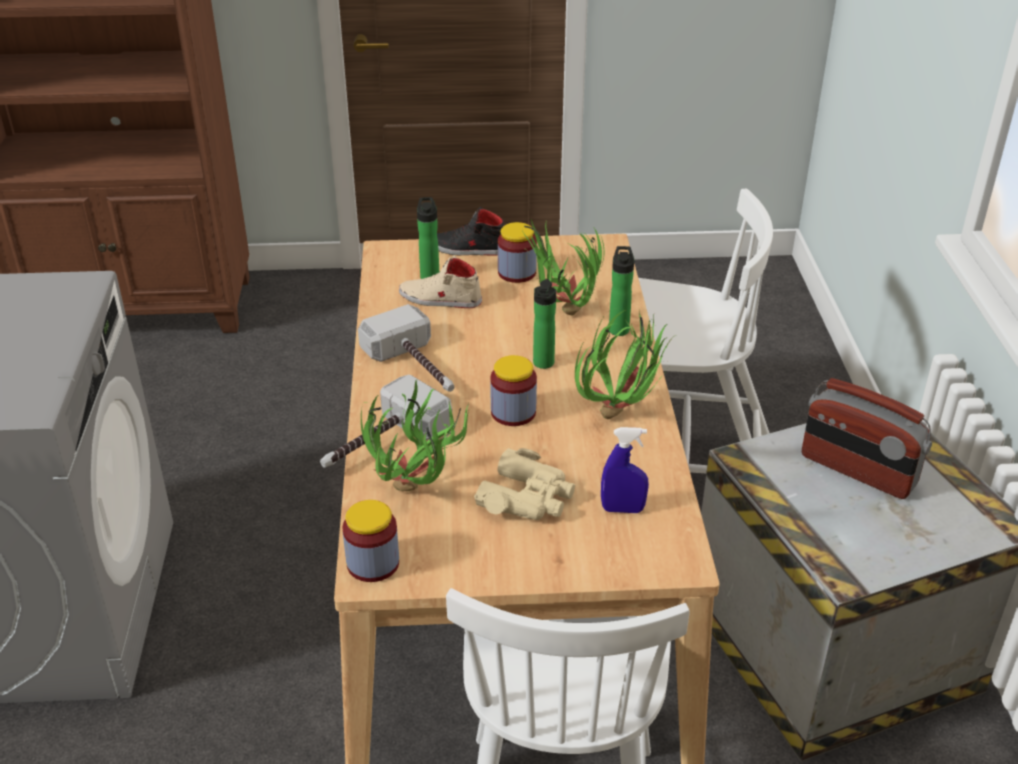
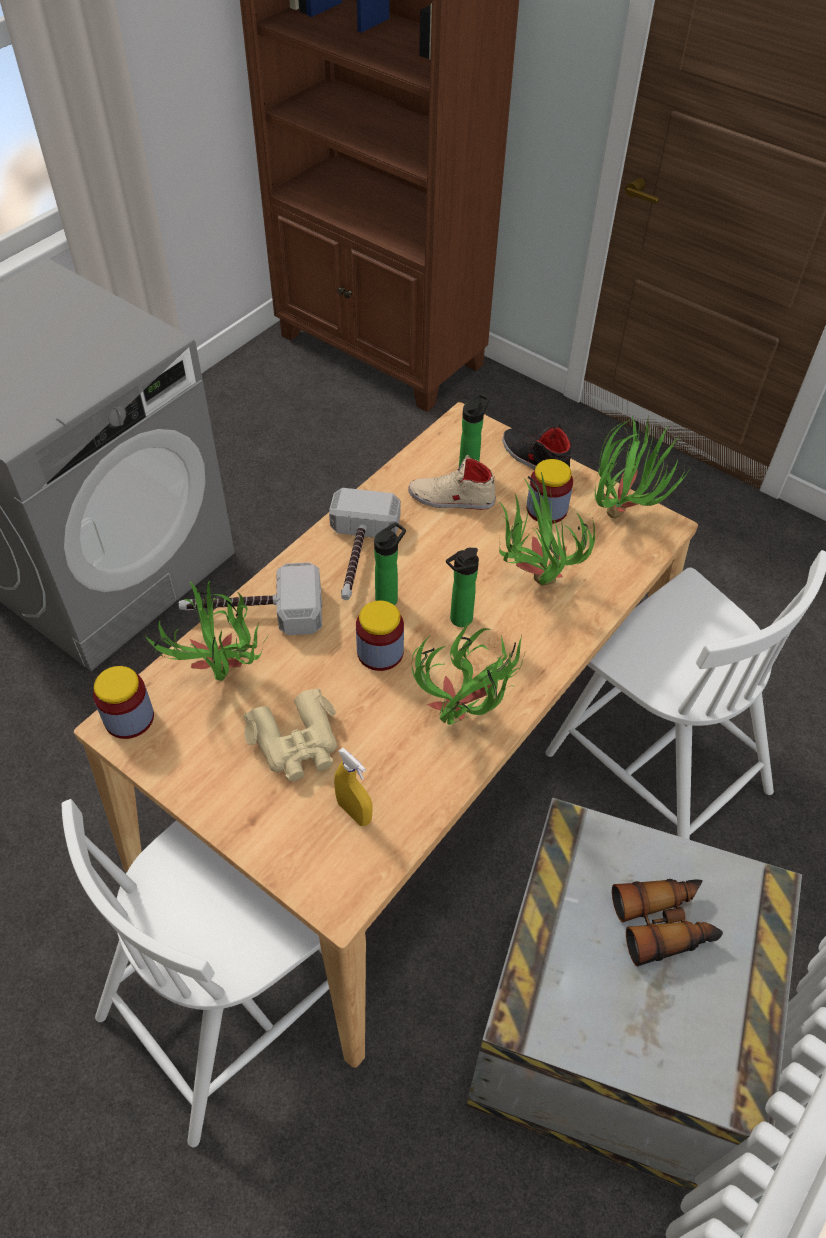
camera: 40 degrees right, 15 degrees up
(440, 299) = (451, 498): beige shoe -> beige shoe turned 45 degrees counterclockwise
(570, 249) = (624, 511): none -> potted plant
(618, 328) = (567, 625): bottle -> bottle (389, 598)
(622, 509) = (354, 812): blue spray bottle -> yellow spray bottle
(857, 471) = (664, 923): radio -> binoculars

